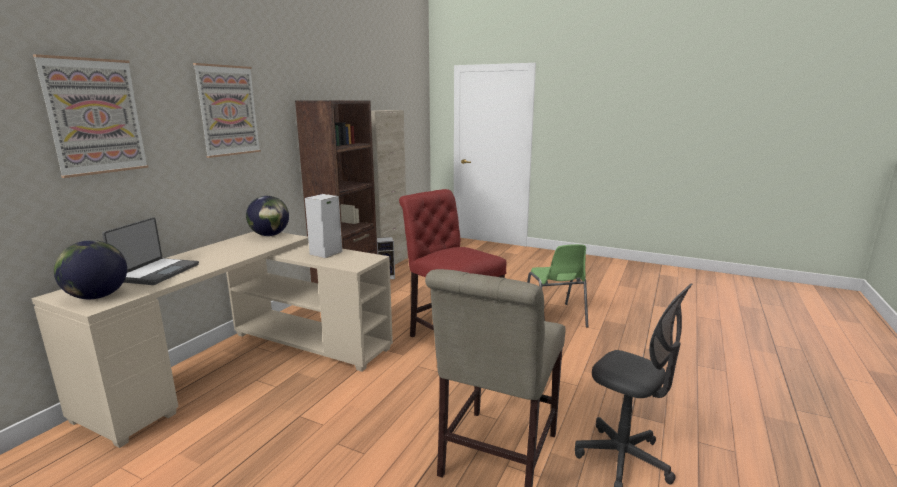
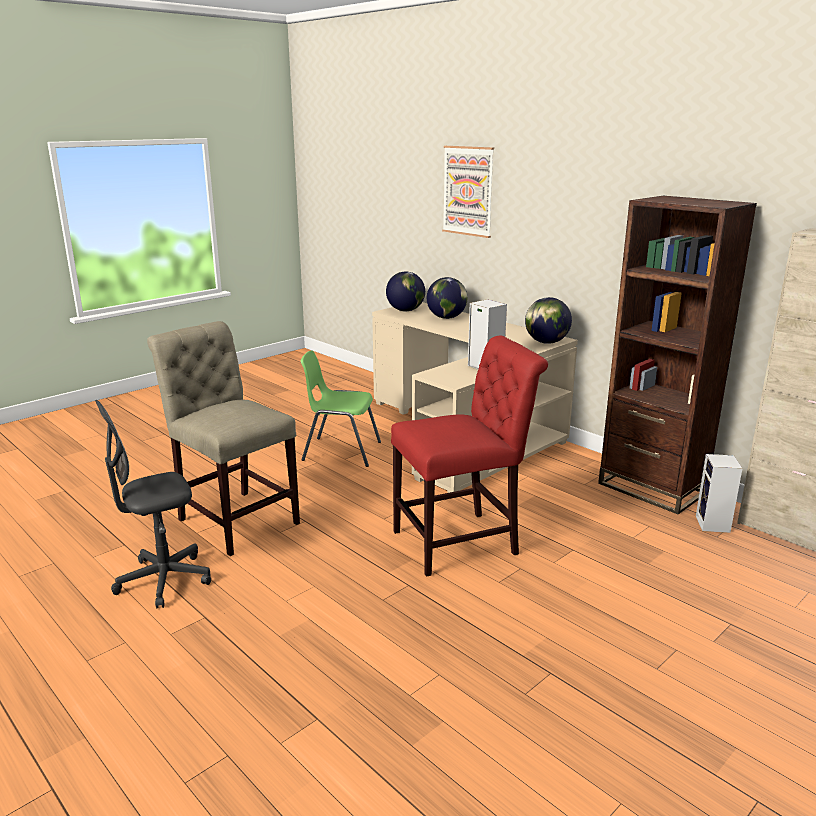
camera: 110 degrees right, 5 degrees up
(156, 272) = (446, 317): laptop -> globe
(228, 110) = (571, 198): picture -> none
(554, 317) = (482, 657): green chair -> green chair (340, 451)

